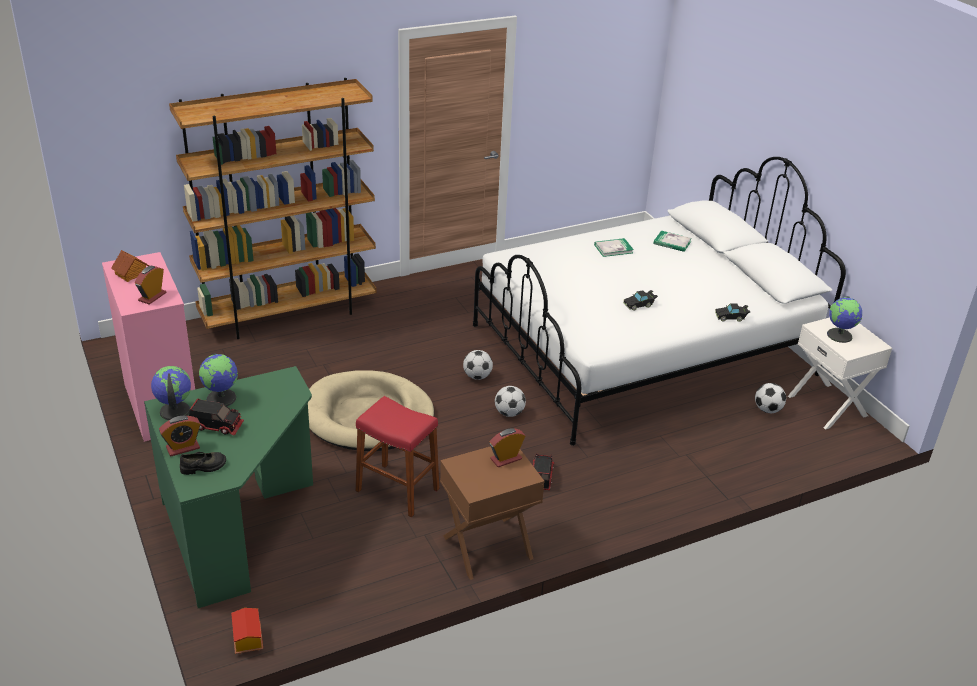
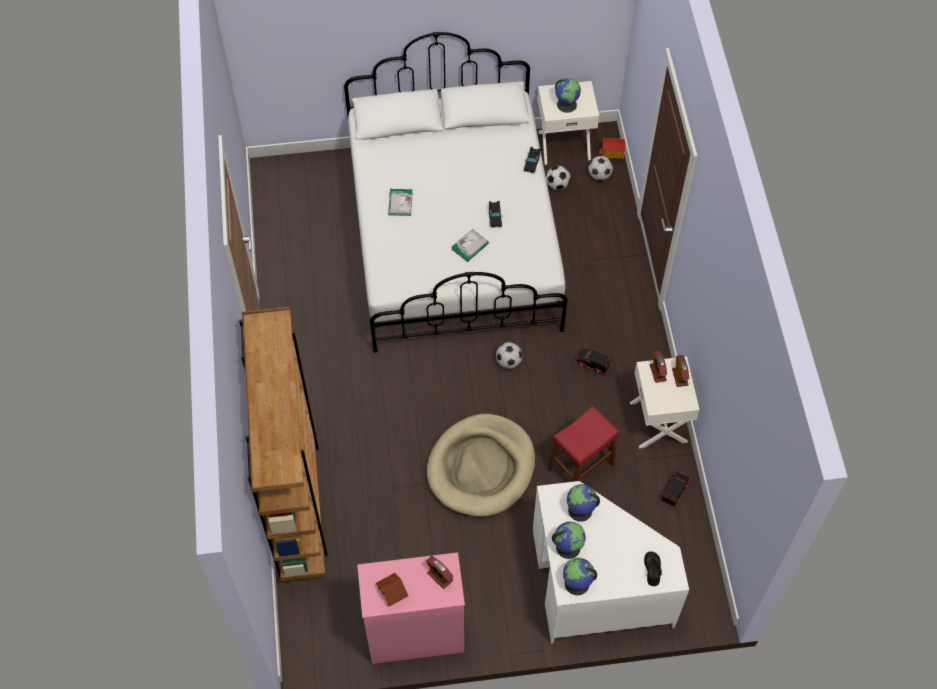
camera: 70 degrees left, 25 degrees up
(183, 448) = (626, 581): alarm clock -> alarm clock (680, 377)
(217, 426) = (604, 554): toy truck -> toy truck (674, 490)
(239, 528) = (595, 588): green desk -> white desk
(247, 640) = (712, 598): toy house -> toy house (612, 153)
(271, 400) = (580, 510): none -> globe
(477, 376) = (451, 370): football -> football (599, 175)
(488, 548) = (659, 422): brown nightstand -> white nightstand
(672, 243) = (405, 156): book -> book (470, 246)

